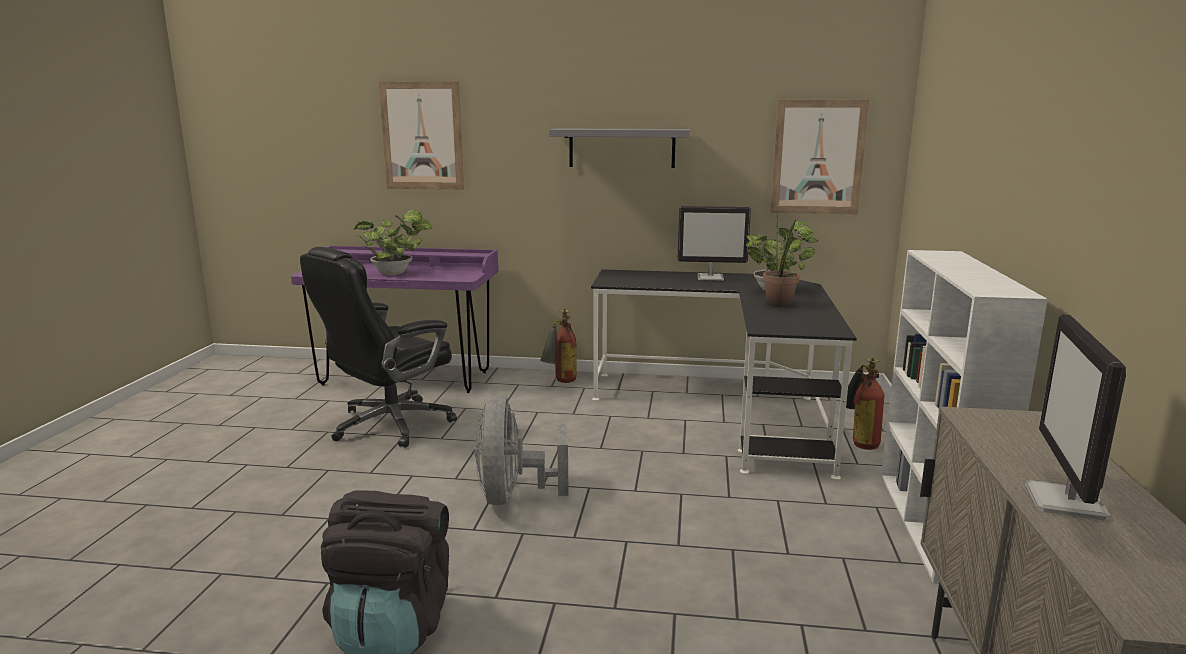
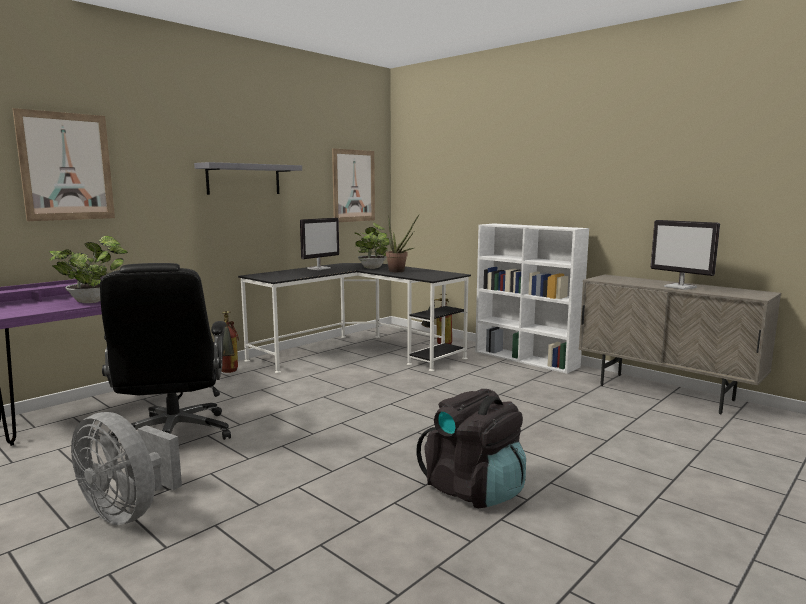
camera: 55 degrees left, 5 degrees down
(514, 496) = (368, 423): grey fan -> grey fan (128, 511)

